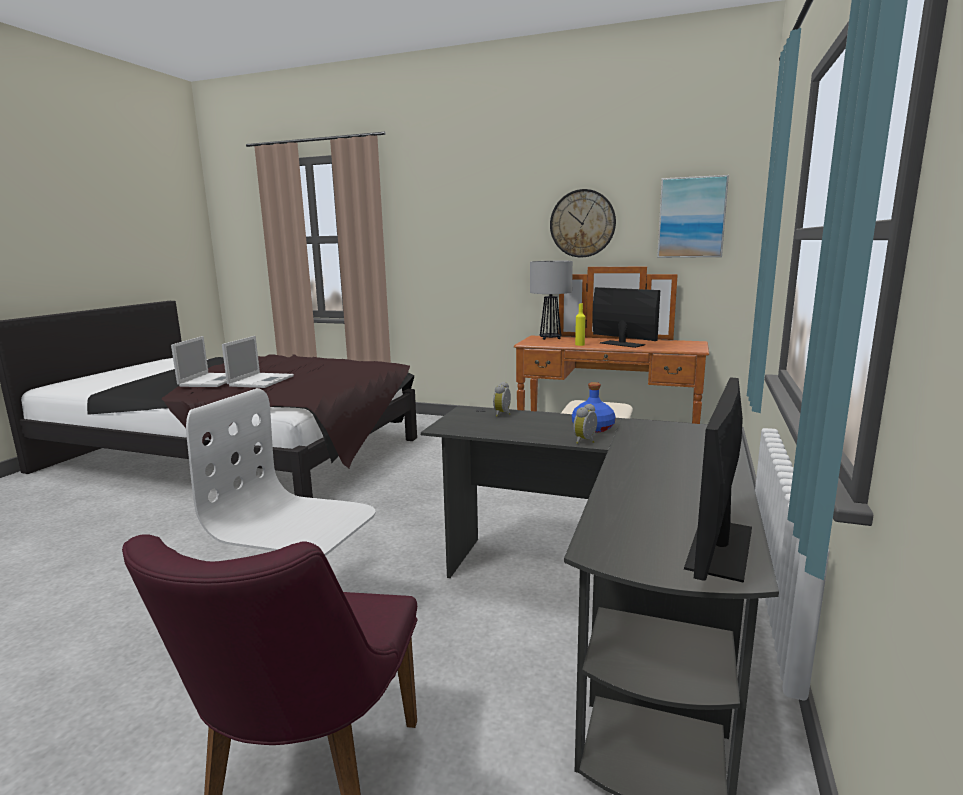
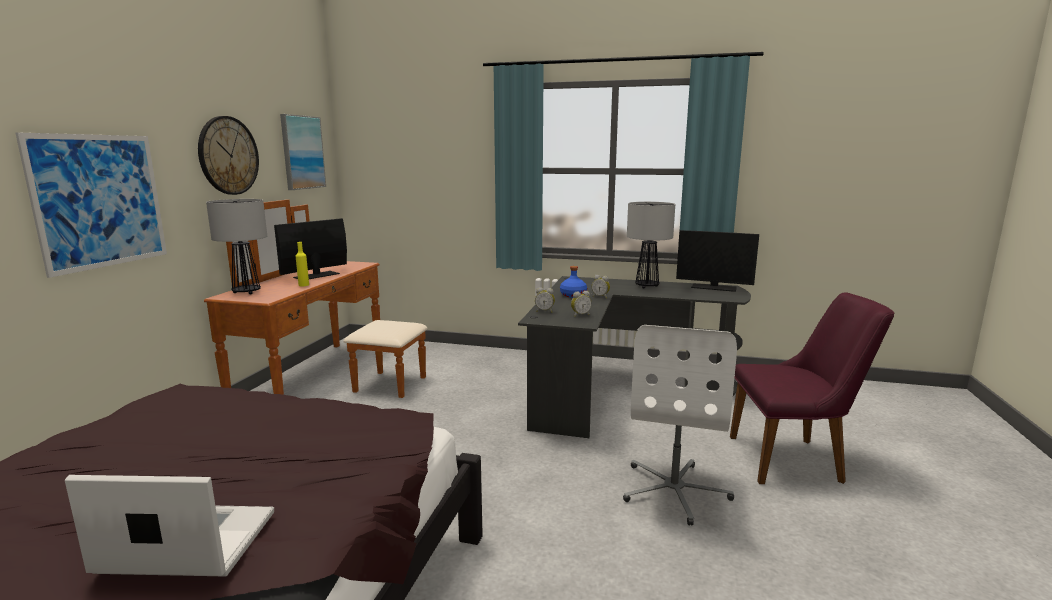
camera: 95 degrees left, 0 degrees up
(261, 381) = (246, 473): laptop -> none
(469, 254) = (100, 201): none -> picture
(482, 427) = (580, 315): none -> alarm clock
(687, 478) = (646, 286): none -> table lamp

